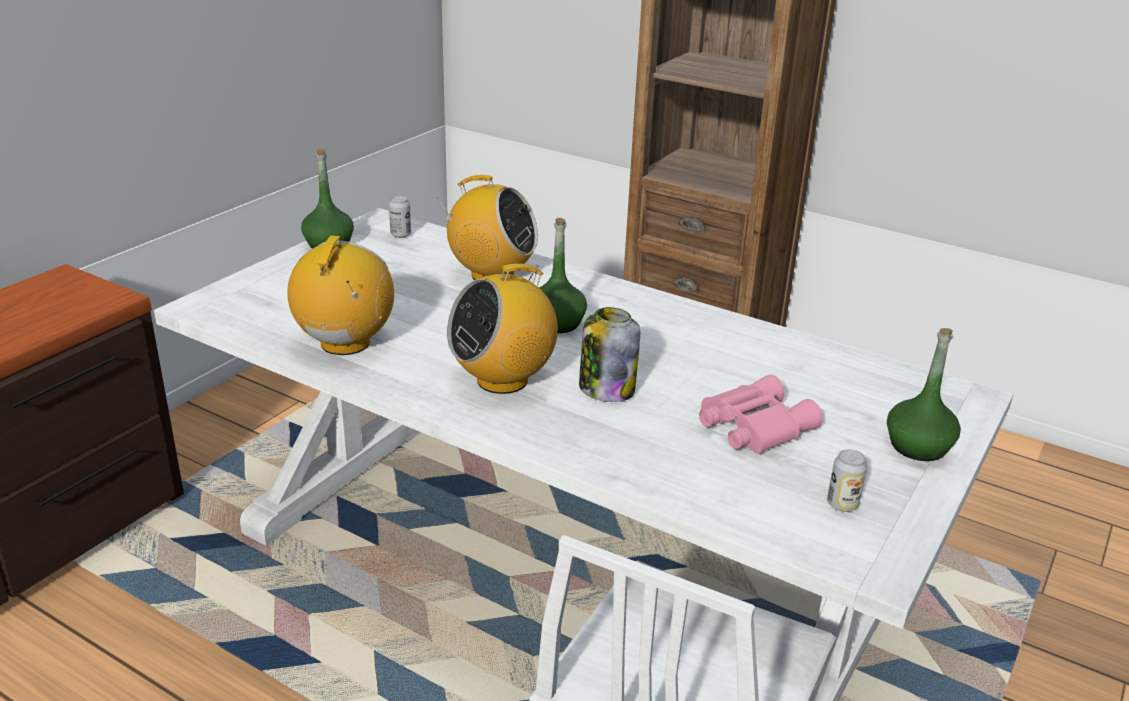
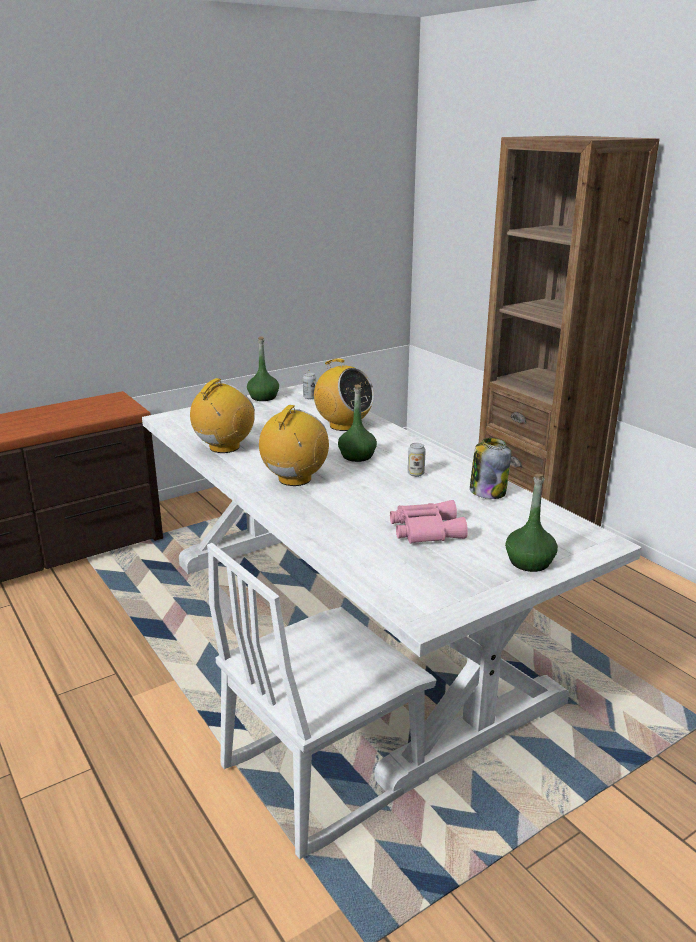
camera: 25 degrees right, 5 degrees down
(503, 379) = (294, 479): radio -> radio turned 120 degrees clockwise
(606, 388) = (352, 494): jar -> jar (487, 492)
(842, 504) = (439, 581): can -> can (416, 474)

